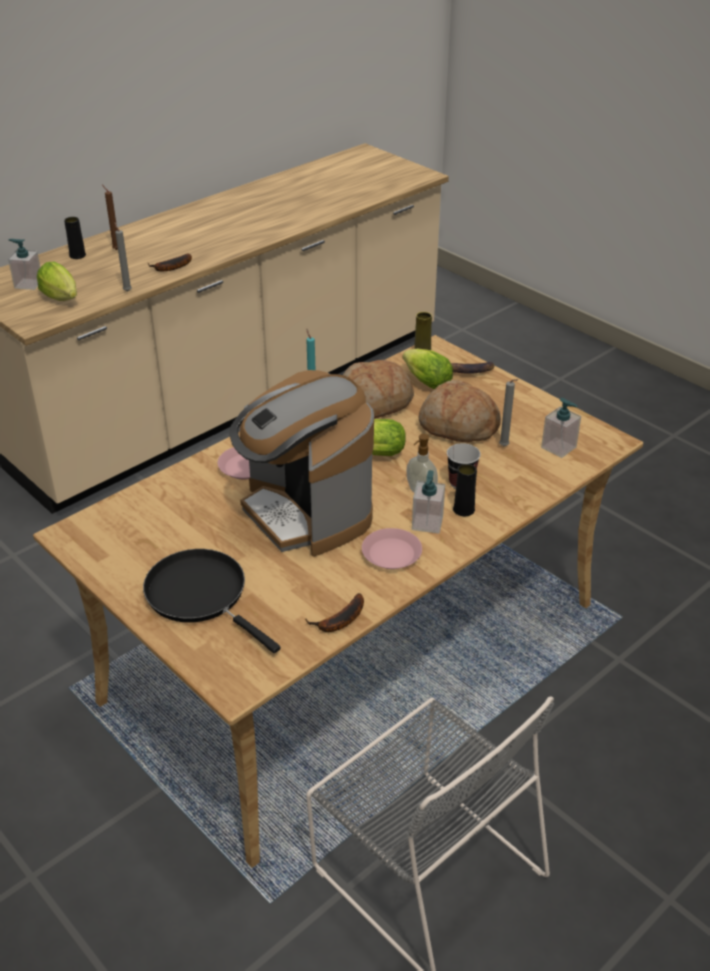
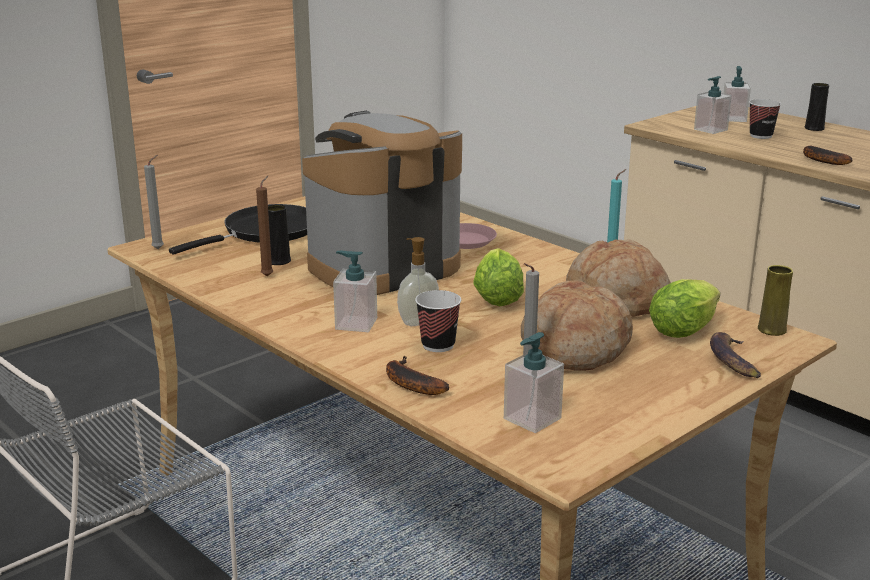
camera: 90 degrees right, 15 degrees down
(62, 299) = (710, 130): lettuce -> soap dispenser
(92, 280) = (761, 136): none -> cup
(115, 249) = (845, 139): brown candle -> brown candle (268, 275)
(127, 290) = (748, 147): grey candle -> grey candle (160, 248)
(339, 621) = (206, 282): banana -> banana (409, 383)
(391, 554) = (303, 305): pink plate -> none
(463, 509) = (380, 345): black vase -> black vase (278, 261)

